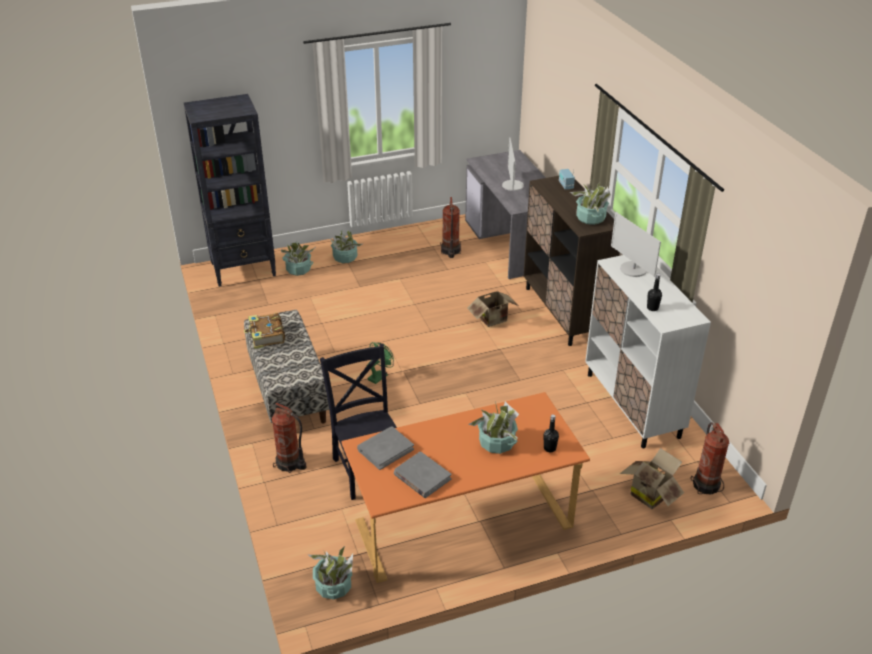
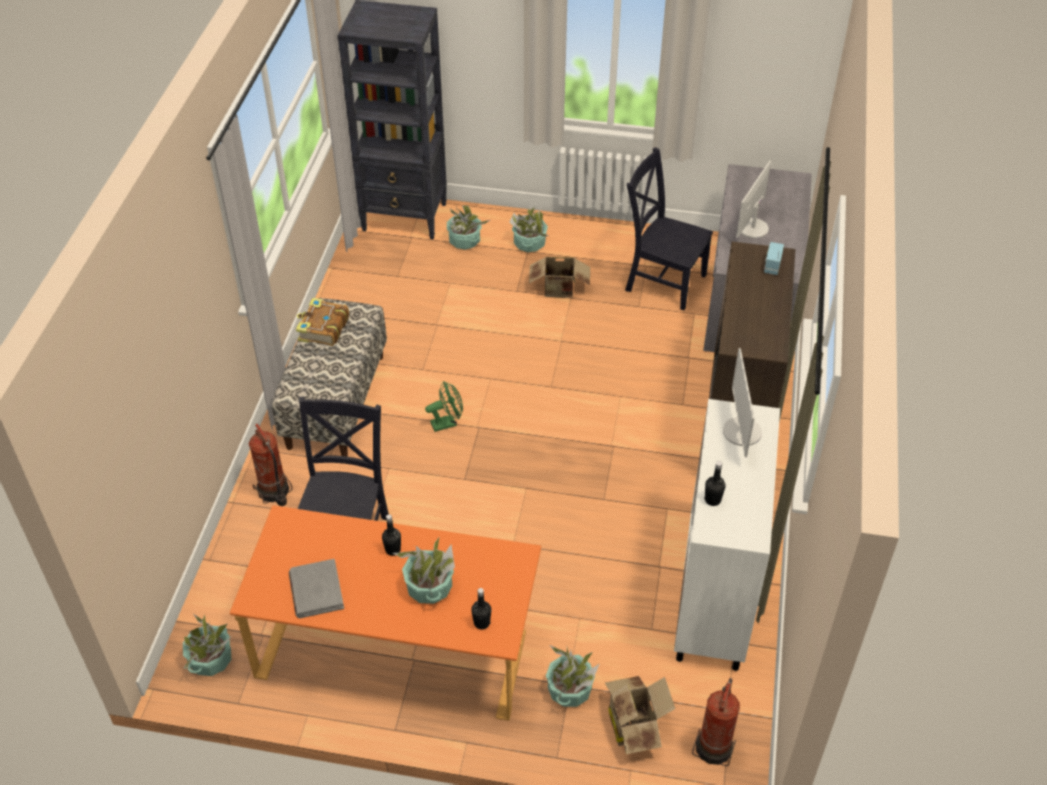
camera: 30 degrees right, 10 degrees up
(385, 449) = (306, 538): grey book -> none
(450, 251) = (662, 281): fire extinguisher -> black chair
(452, 432) = (393, 550): none -> black bottle
(494, 320) = (638, 402): cardboard box -> cardboard box (560, 291)
(590, 218) = (758, 330): potted plant -> potted plant (569, 690)

